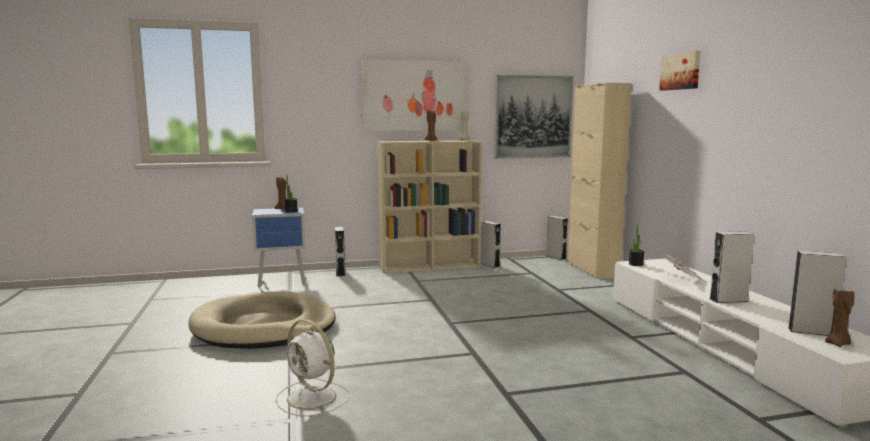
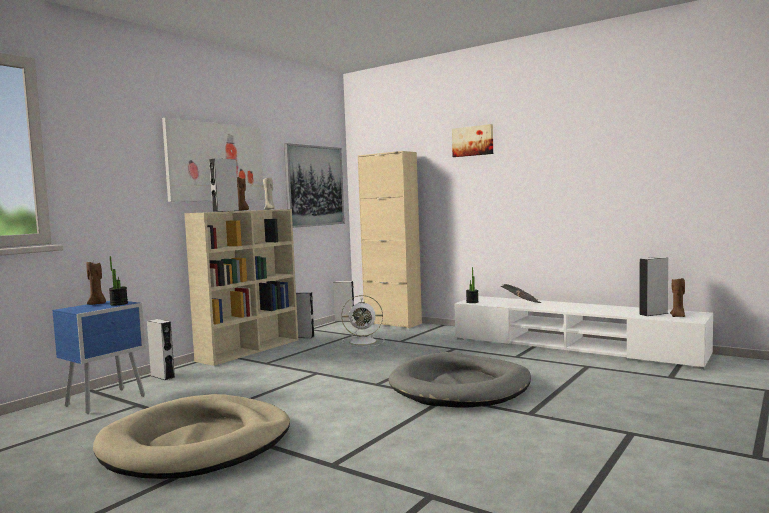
camera: 40 degrees left, 5 degrees down
(313, 398) = (406, 474): white fan -> white fan (364, 342)
(507, 348) = (460, 387): none -> grey dog bed
(728, 300) = (577, 309): grey speaker -> grey speaker (225, 211)

